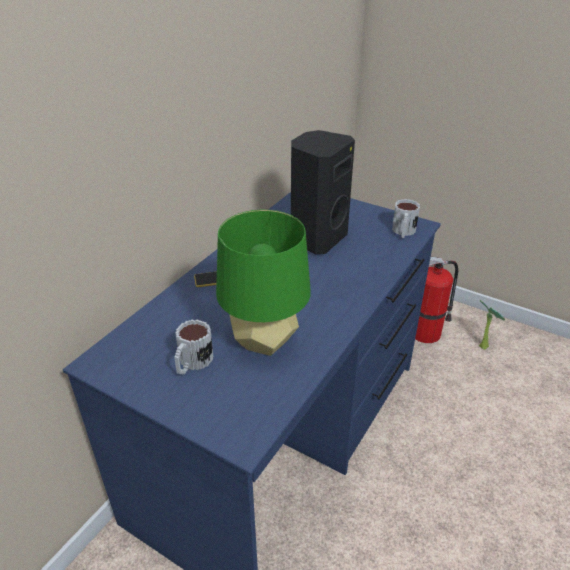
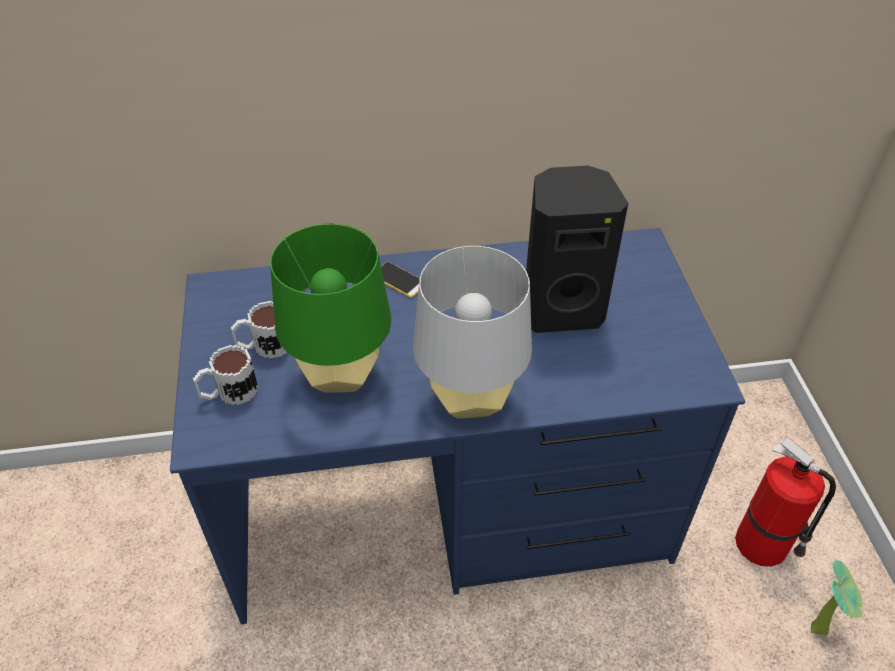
camera: 50 degrees right, 10 degrees up
(346, 302) = (470, 400): none -> grey table lamp
(403, 232) = (673, 375): mug -> mug (229, 392)

